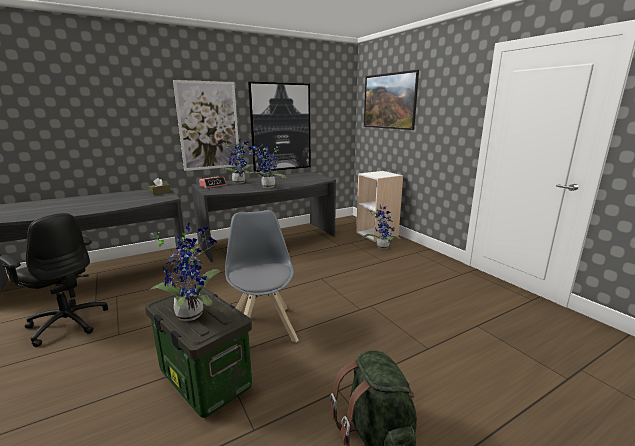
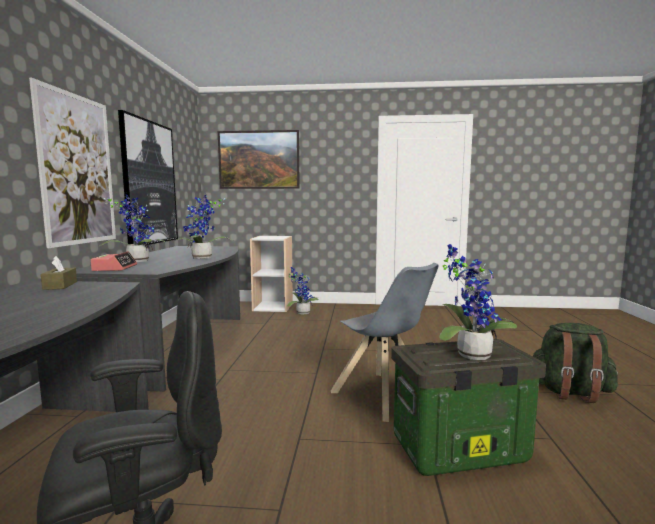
camera: 55 degrees left, 10 degrees down
(263, 326) = (383, 396): grey chair -> grey chair turned 150 degrees counterclockwise

